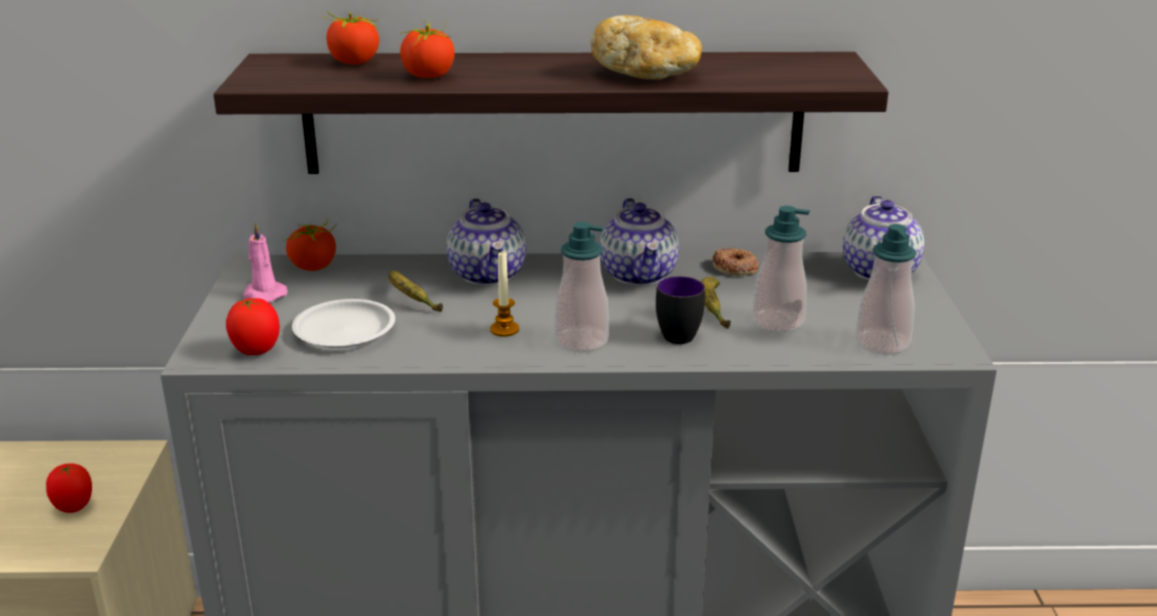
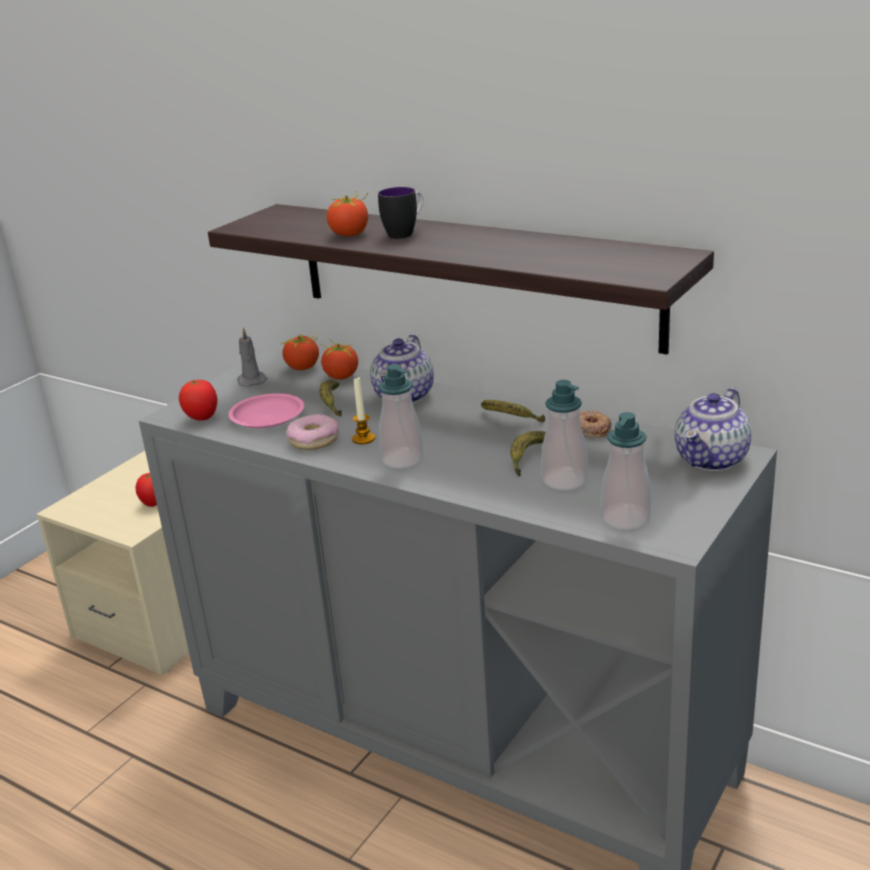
camera: 35 degrees right, 0 degrees up
(263, 294) = (251, 380): pink candle -> grey candle
(345, 330) = (268, 416): white plate -> pink plate
(354, 62) = (323, 218): tomato -> tomato (341, 376)
(444, 344) = (314, 440): none -> donut
(640, 275) = (510, 419): teapot -> banana
(647, 74) = (499, 251): bread -> none
(679, 333) = (478, 470): mug -> mug (405, 233)

